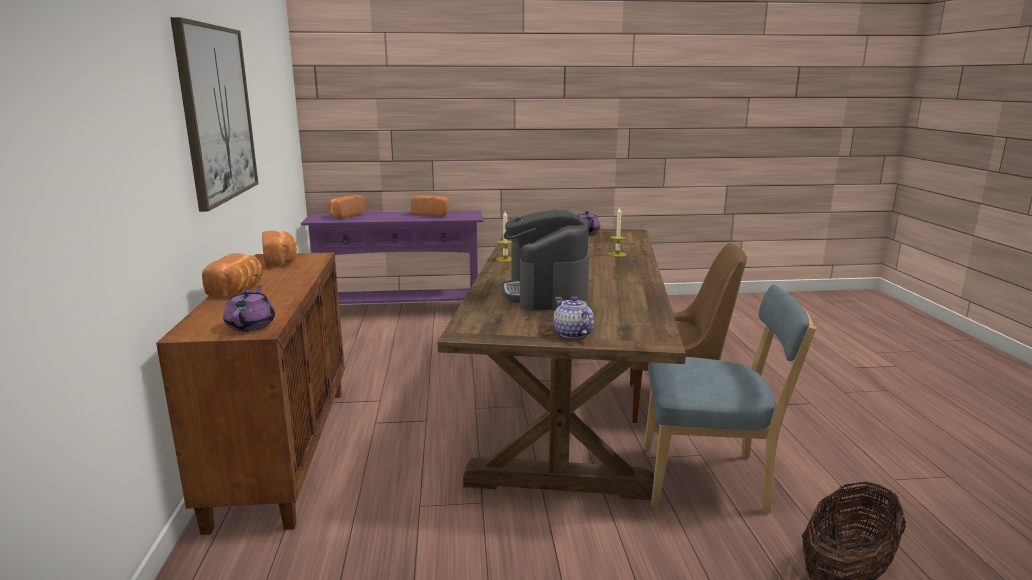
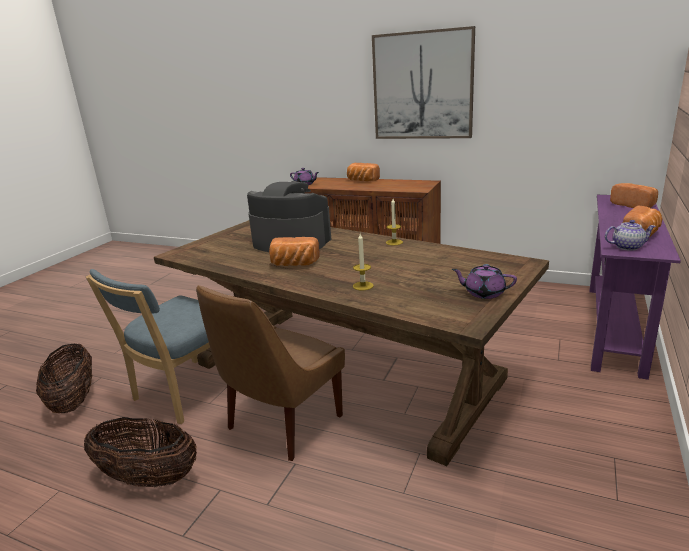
camera: 120 degrees right, 5 degrees up
(281, 261) = (414, 184): bread -> bread (294, 264)
(572, 333) = (220, 238): teapot -> teapot (627, 247)
(809, 440) = (148, 478): none -> basket

